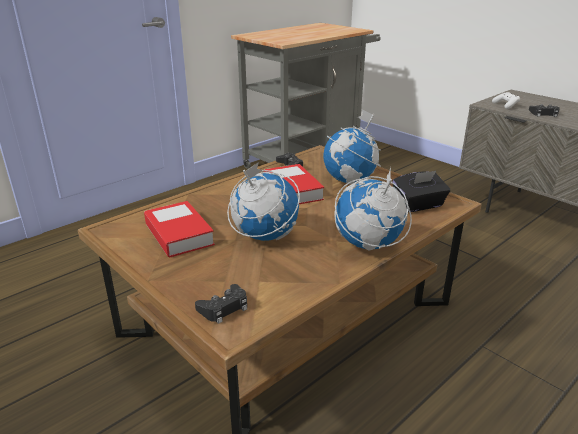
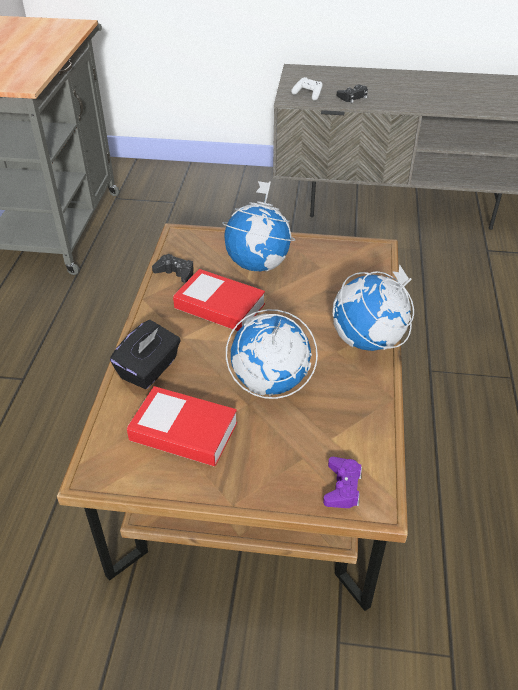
camera: 40 degrees left, 15 degrees up
(224, 308) = (342, 487): black game controller -> purple game controller
(418, 205) = (352, 267): black tissue box -> black tissue box (149, 369)

